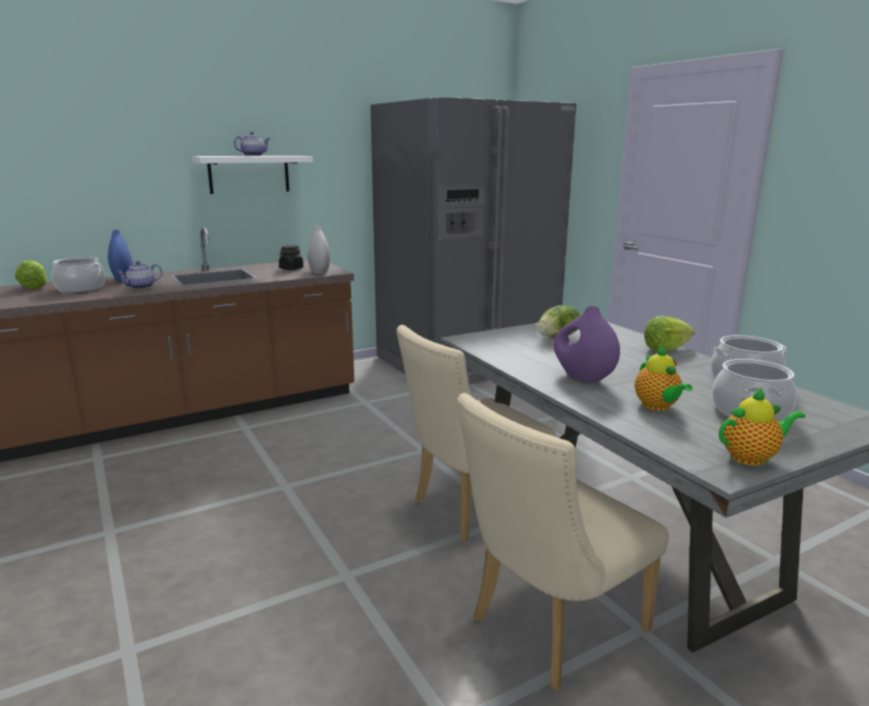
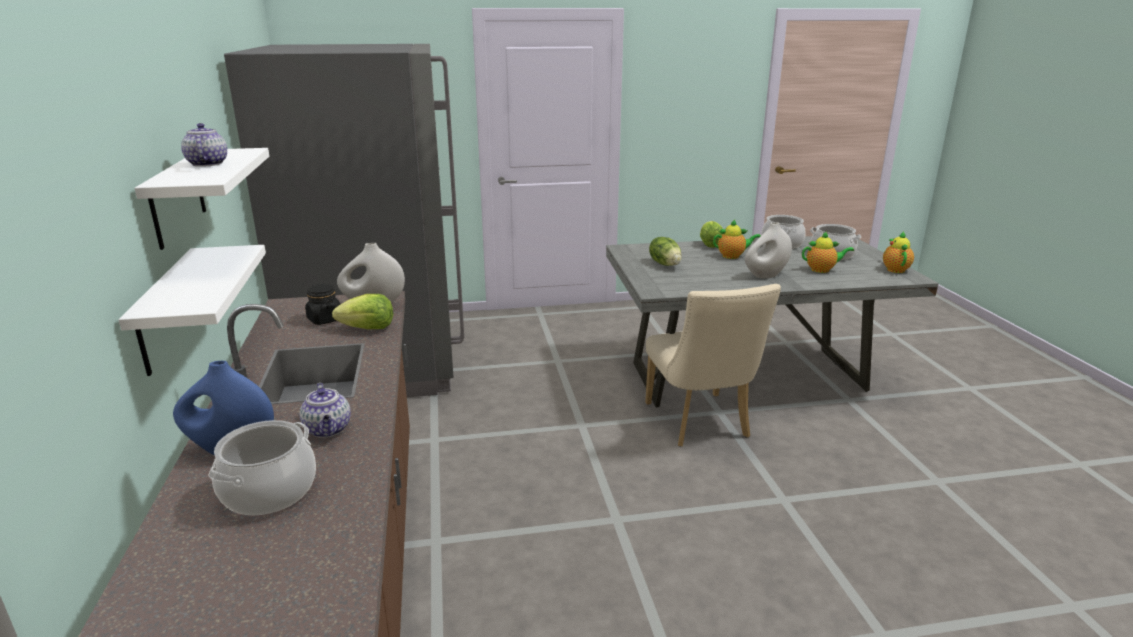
camera: 70 degrees left, 5 degrees up
(34, 287) = (179, 554): lettuce -> lettuce (368, 328)
(203, 225) = (166, 310): none -> white shelf
(549, 629) = (849, 428): beige chair -> none
(582, 378) = (765, 275): purple vase -> white vase
(636, 360) = (733, 256): none -> teapot

